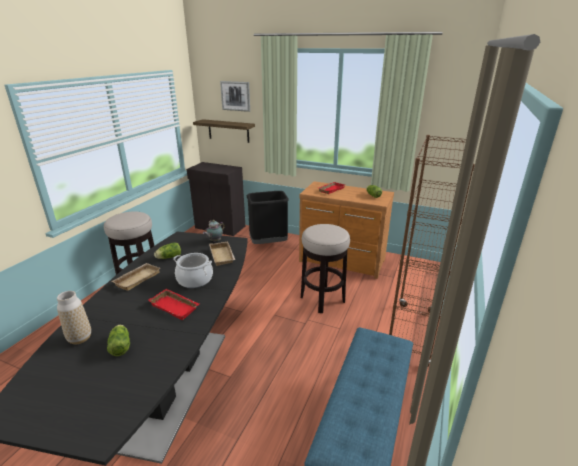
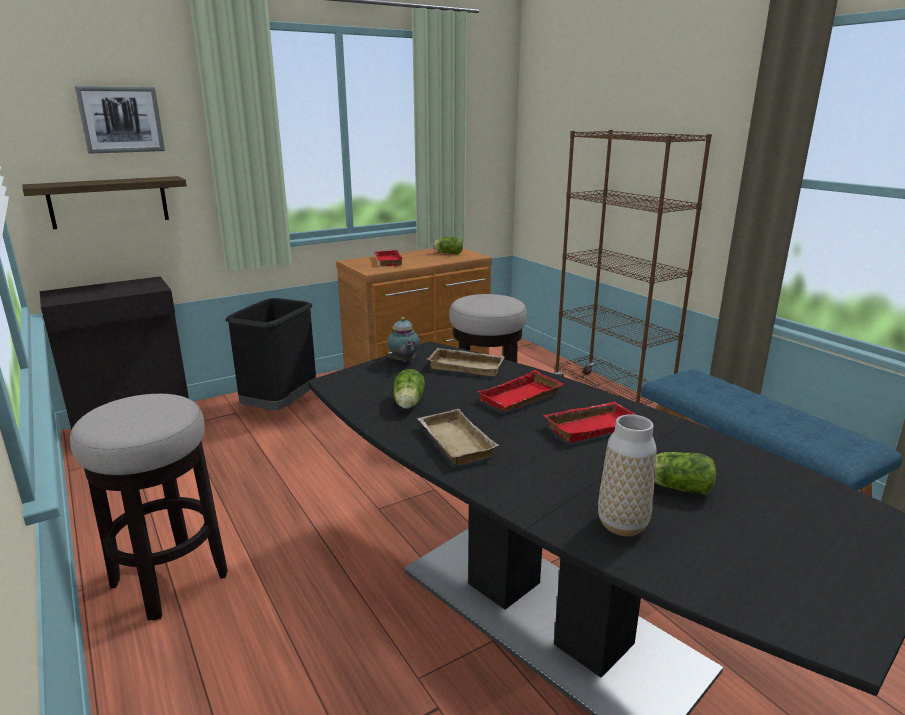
camera: 55 degrees left, 5 degrees down
(195, 280) = (521, 398): cooking pot -> red tray

